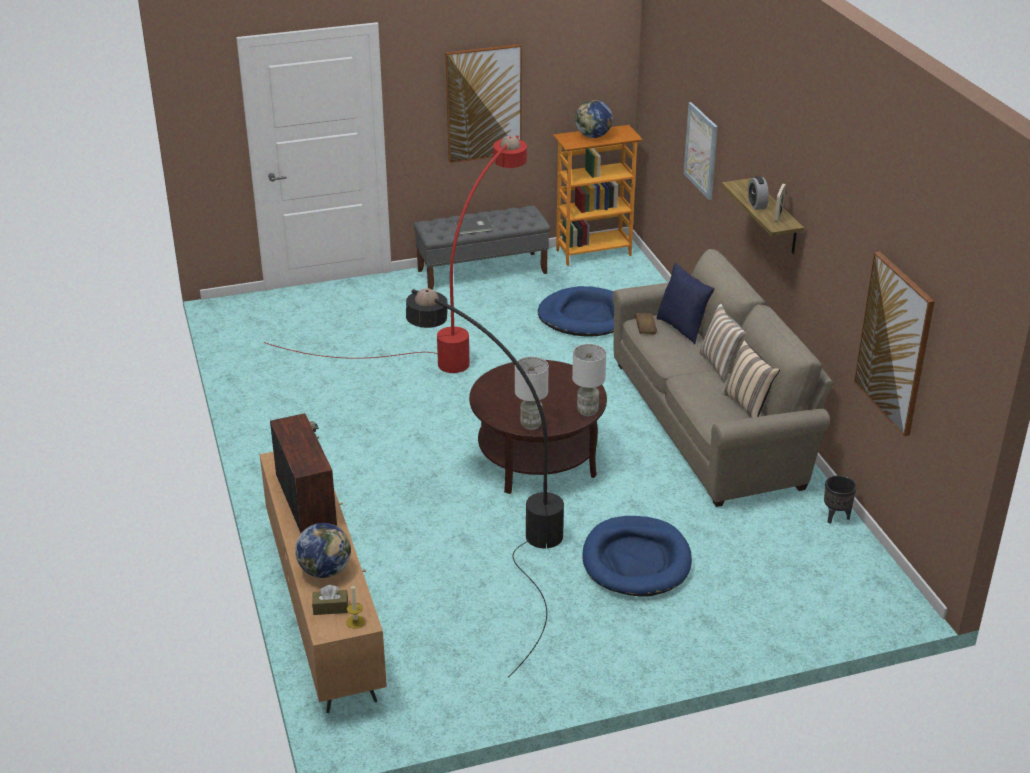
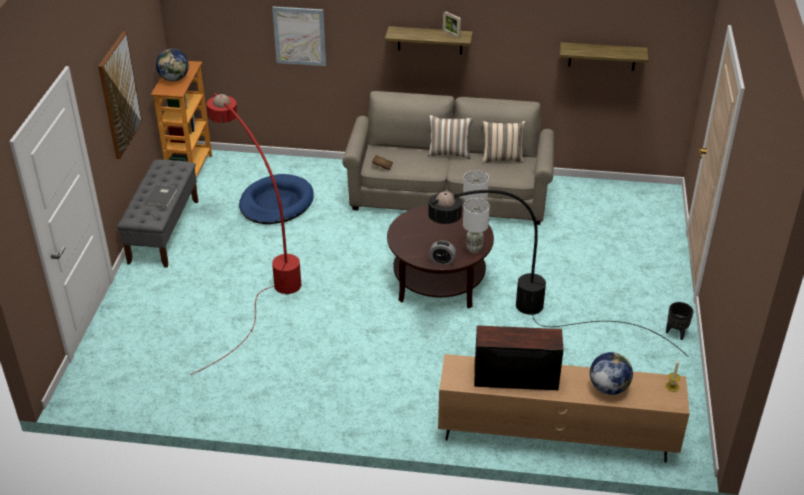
camera: 65 degrees left, 5 degrees up
(330, 608) = (652, 395): brown tissue box -> none
(636, 560) = (575, 274): blue dog bed -> none
(682, 328) = (393, 152): blue pillow -> none
(756, 205) = (429, 36): alarm clock -> alarm clock (442, 261)
(836, 517) = (575, 185): black planter -> black planter (676, 333)
(894, 343) = (602, 56): picture -> shelf

